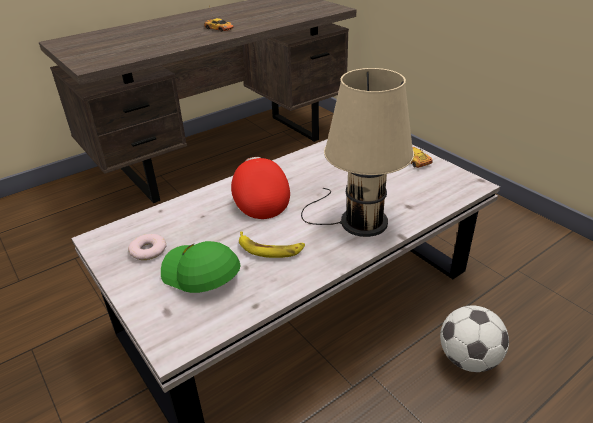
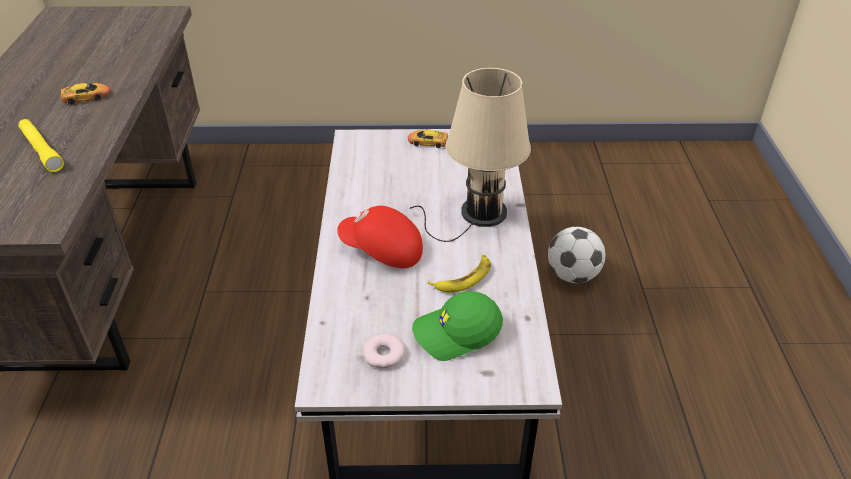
camera: 55 degrees left, 5 degrees up
(156, 41) = (42, 150): none -> yellow flashlight

